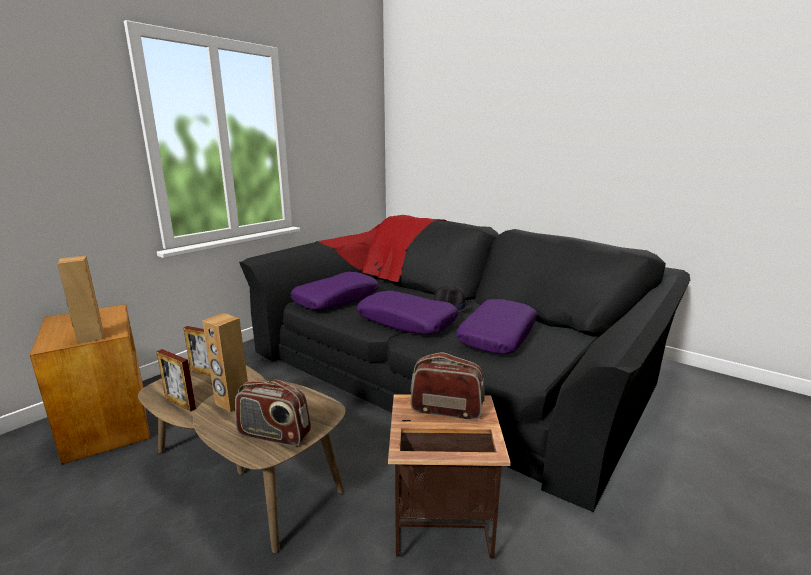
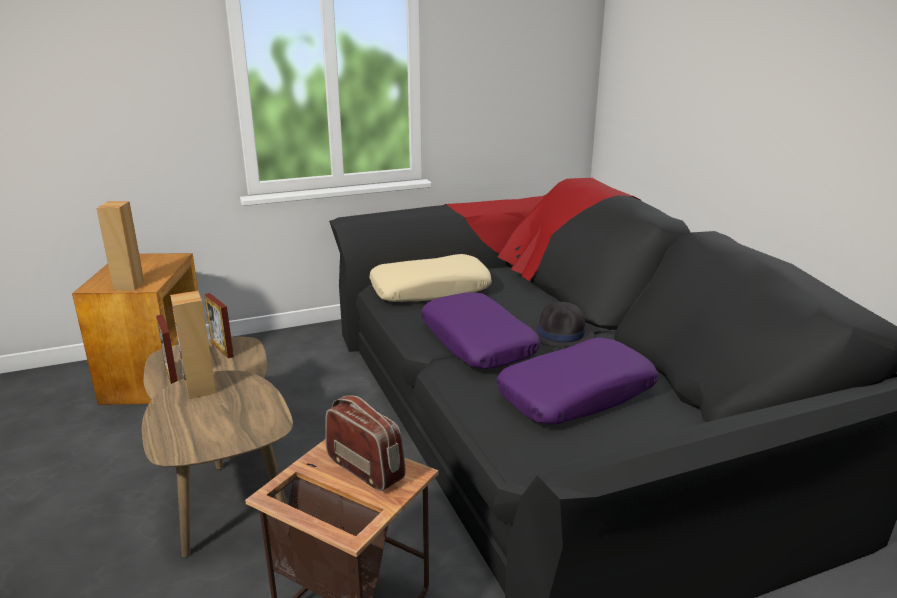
camera: 30 degrees right, 5 degrees up
(274, 435) = (199, 436): radio -> none
(336, 299) = (430, 290): purple pillow -> beige pillow

